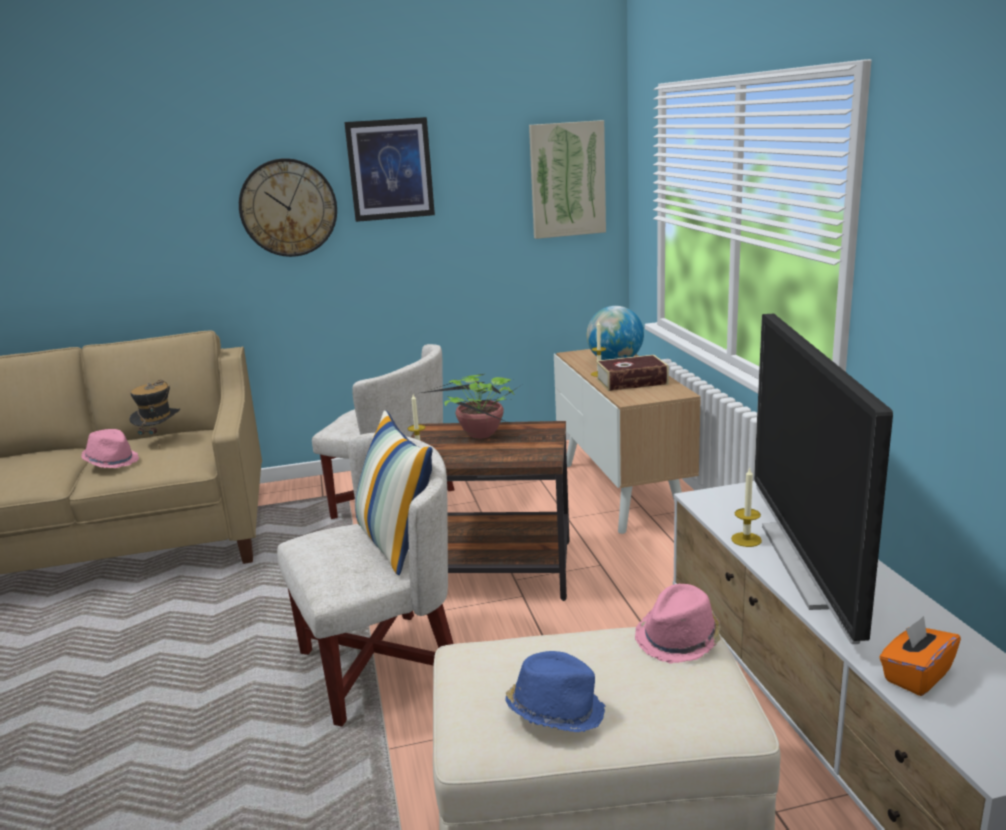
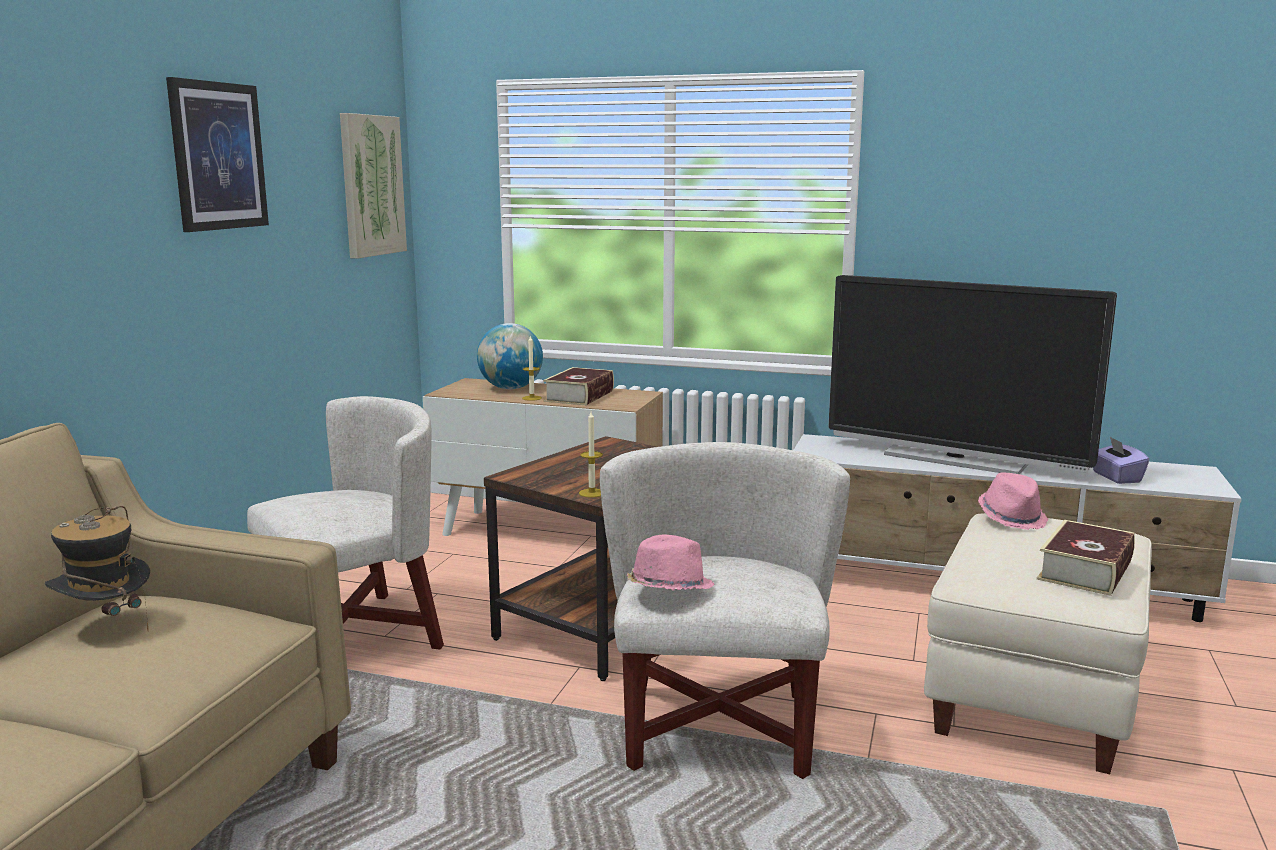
camera: 60 degrees left, 5 degrees down
(112, 461) = (114, 674): pink hat -> pink hat (668, 588)
(288, 208) = (101, 207): wall clock -> none
(397, 542) = (724, 562): pillow -> none
(482, 436) = (582, 464): potted plant -> none
(555, 711) = (1085, 570): blue hat -> book
(746, 539) = (898, 462): candle -> none
(916, 675) = (1116, 477): orange tissue box -> purple tissue box

